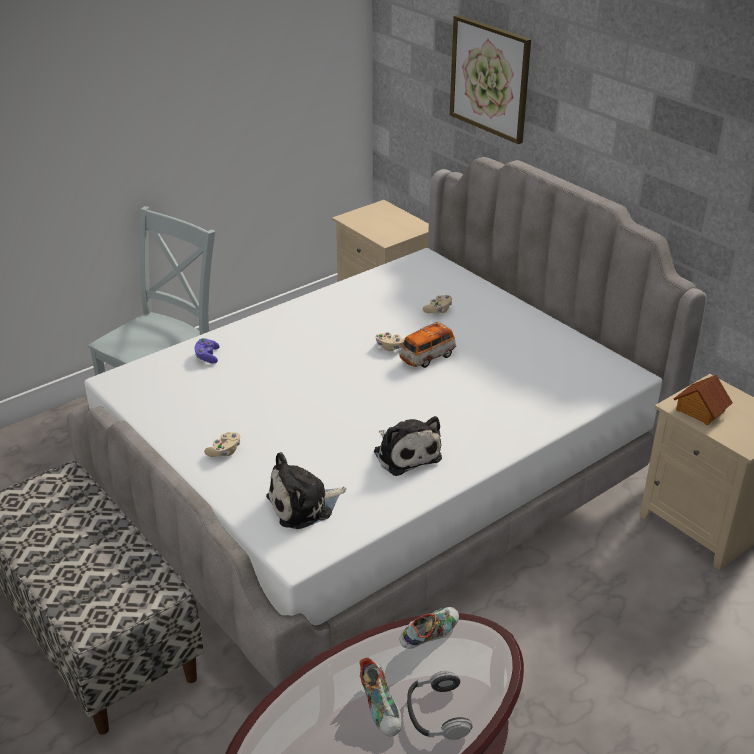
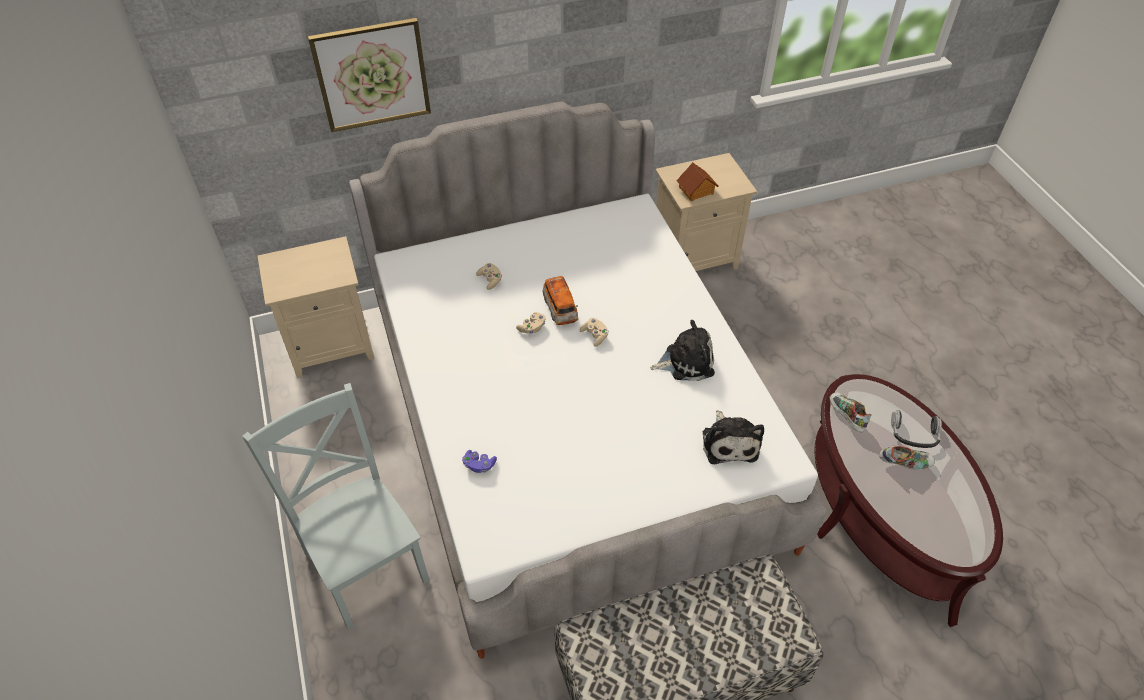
camera: 70 degrees left, 15 degrees up
(224, 451) = (639, 482): beige game controller -> beige game controller (595, 336)

